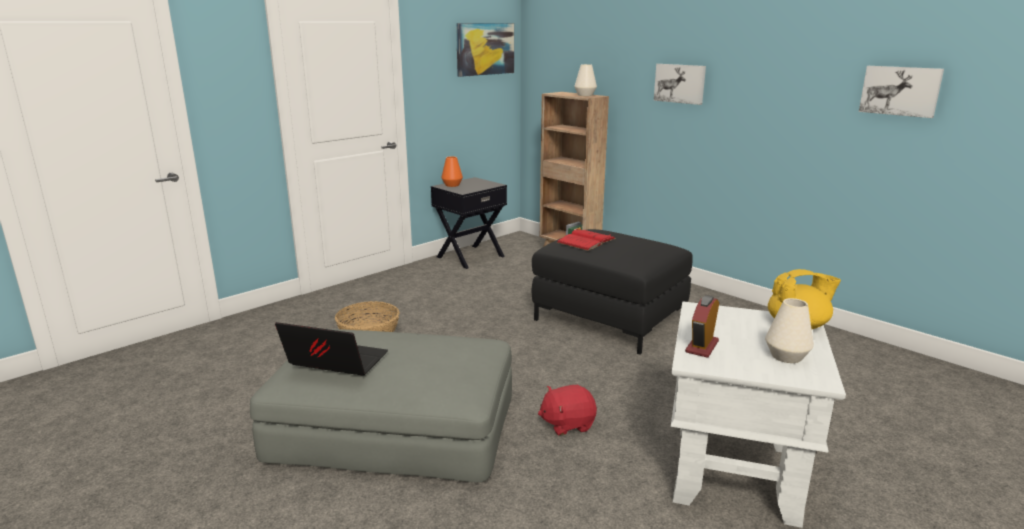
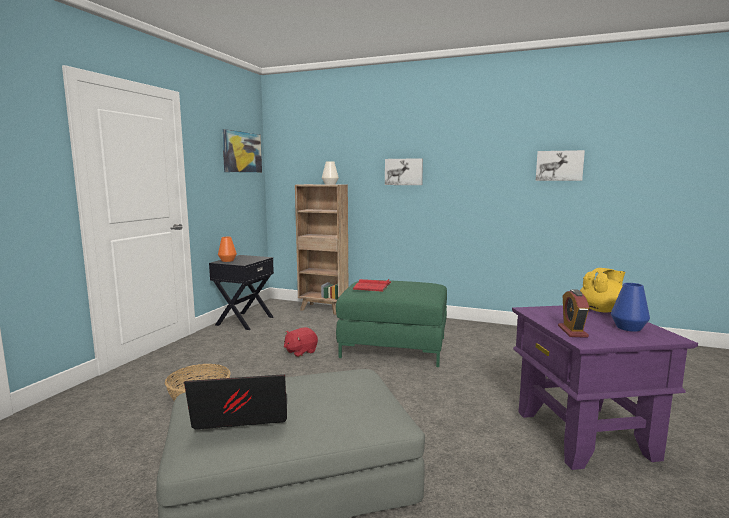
camera: 25 degrees left, 10 degrees down
(567, 424) = (439, 430): red plush toy -> red plush toy (300, 352)
(610, 319) = (394, 347): black ottoman -> green ottoman
(733, 472) = (583, 434): white side table -> purple side table
(786, 356) = (628, 328): white vase -> blue vase

